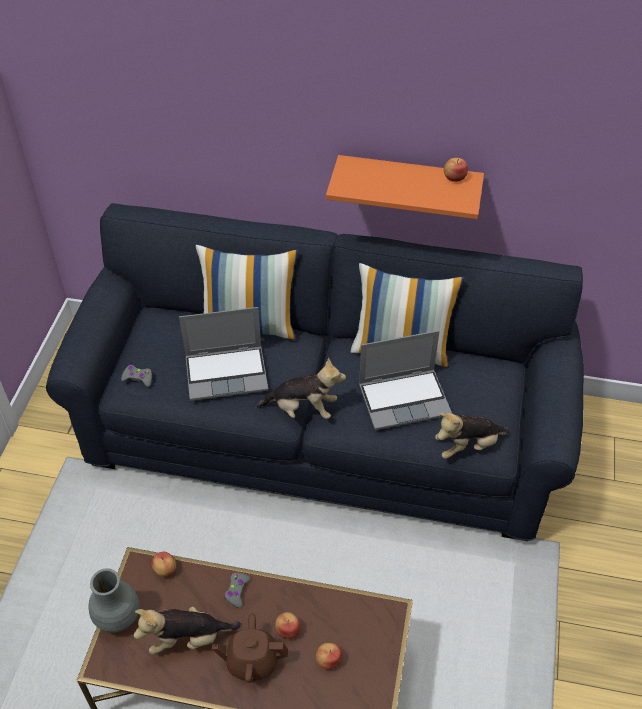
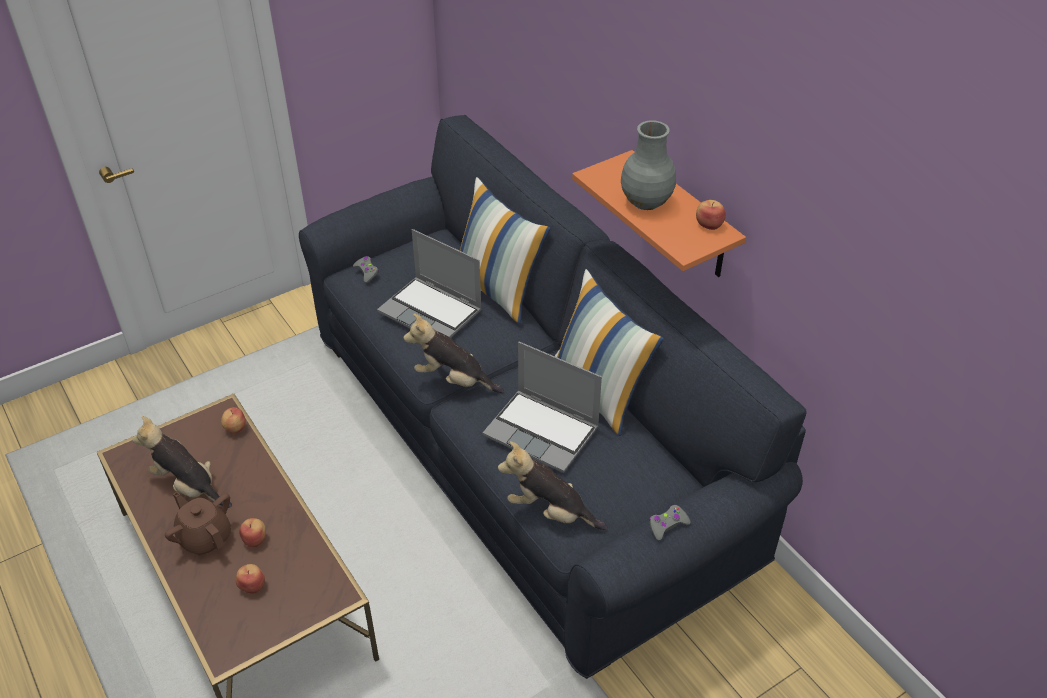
camera: 45 degrees right, 5 degrees down
(118, 618) = (168, 434): grey vase -> grey vase (646, 202)
(237, 591) = (259, 482): grey game controller -> grey game controller (667, 525)
(302, 409) = (453, 380): plush toy -> plush toy turned 150 degrees clockwise

